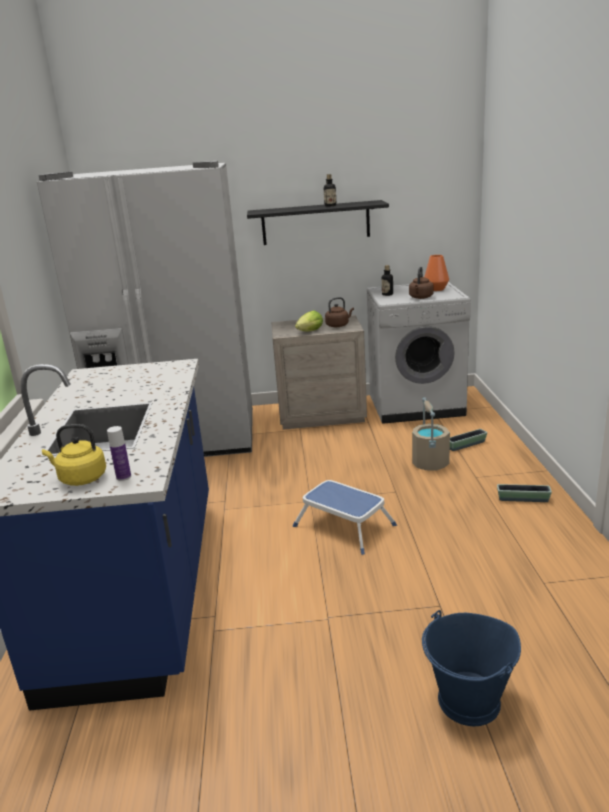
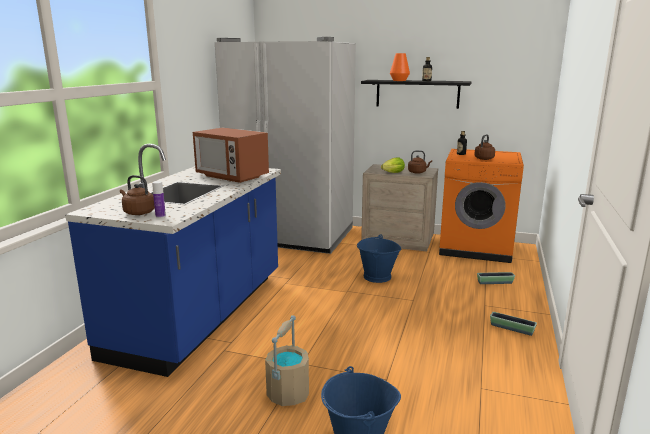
camera: 20 degrees right, 5 degrees down
(80, 478) = (138, 212): yellow kettle -> brown kettle
(145, 385) = (232, 176): none -> microwave
(331, 471) = (377, 277): none -> blue bucket
(344, 525) = (358, 312): blue step ladder -> none
(416, 406) = (476, 249): white washing machine -> orange washing machine
(430, 463) = (455, 288): beige bucket -> beige bucket (288, 393)
(436, 289) = (503, 155): orange vase -> orange vase (399, 80)

